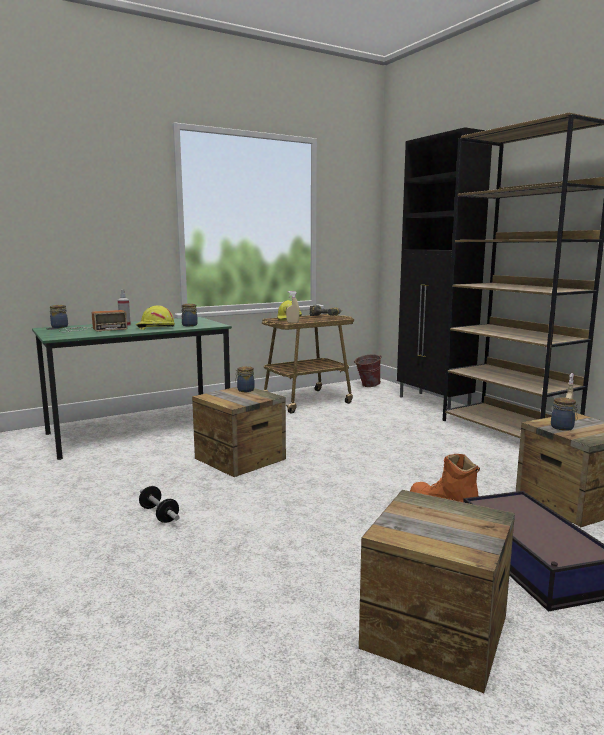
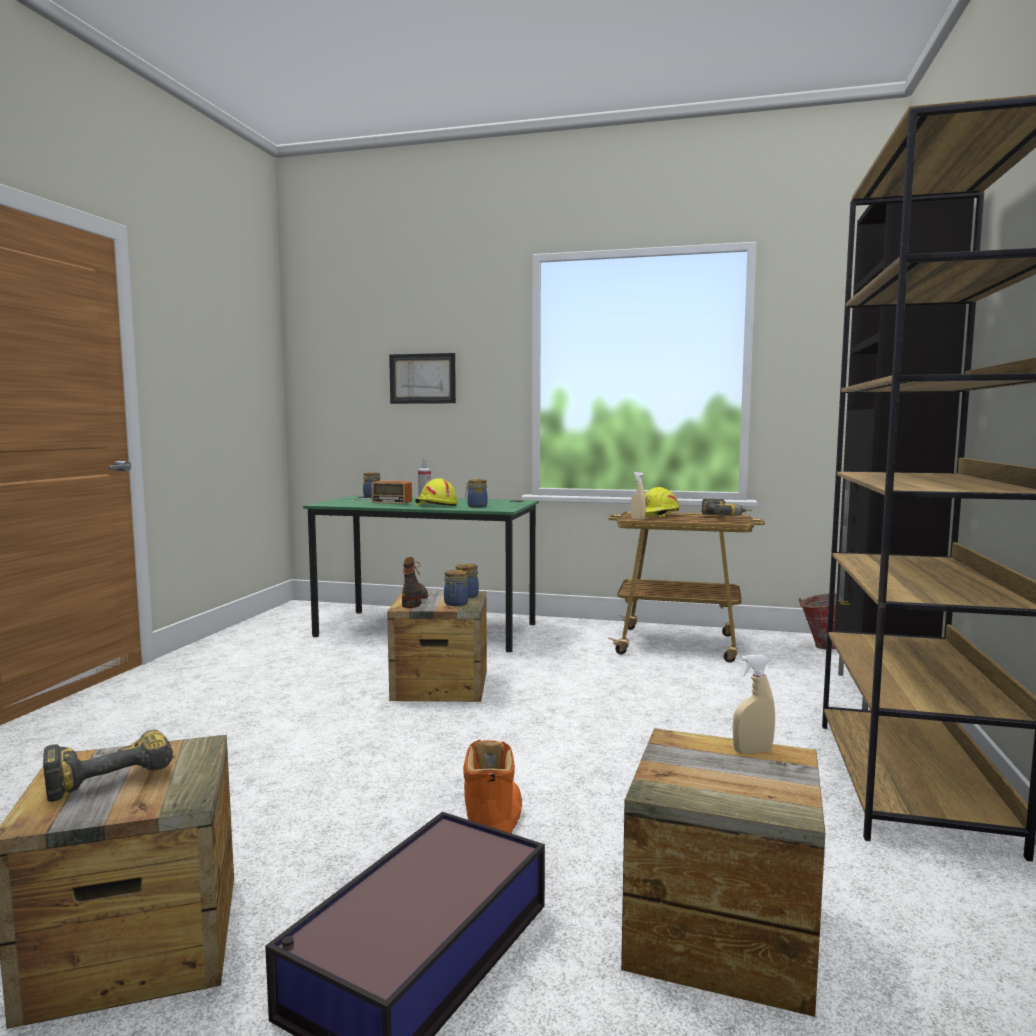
camera: 45 degrees right, 5 degrees down
(81, 219) = (422, 378): none -> picture
(159, 514) = (256, 709): dumbbell -> none
(222, 399) = (414, 599): none -> boot
(427, 526) = (110, 774): none -> power drill
(563, 428) = (688, 759): jar -> jar (455, 604)

